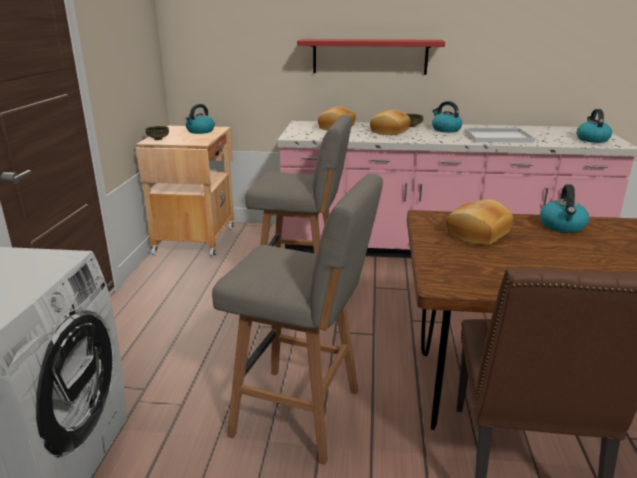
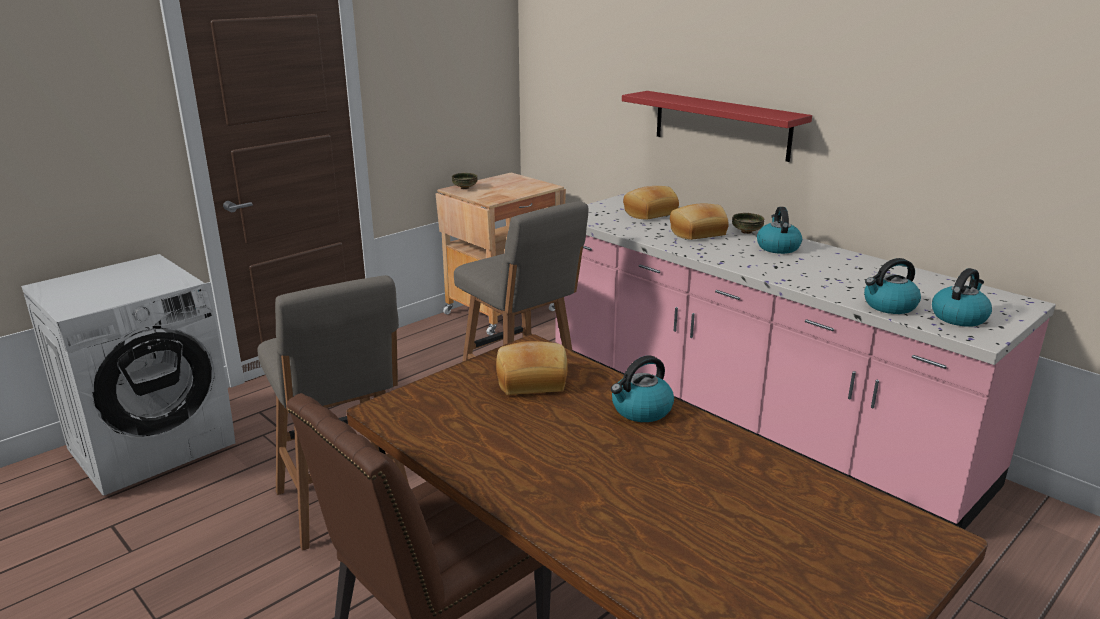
camera: 40 degrees right, 0 degrees up
(200, 131) = (521, 186): kettle -> kettle (889, 306)
(499, 137) = (821, 276): white tray -> none

